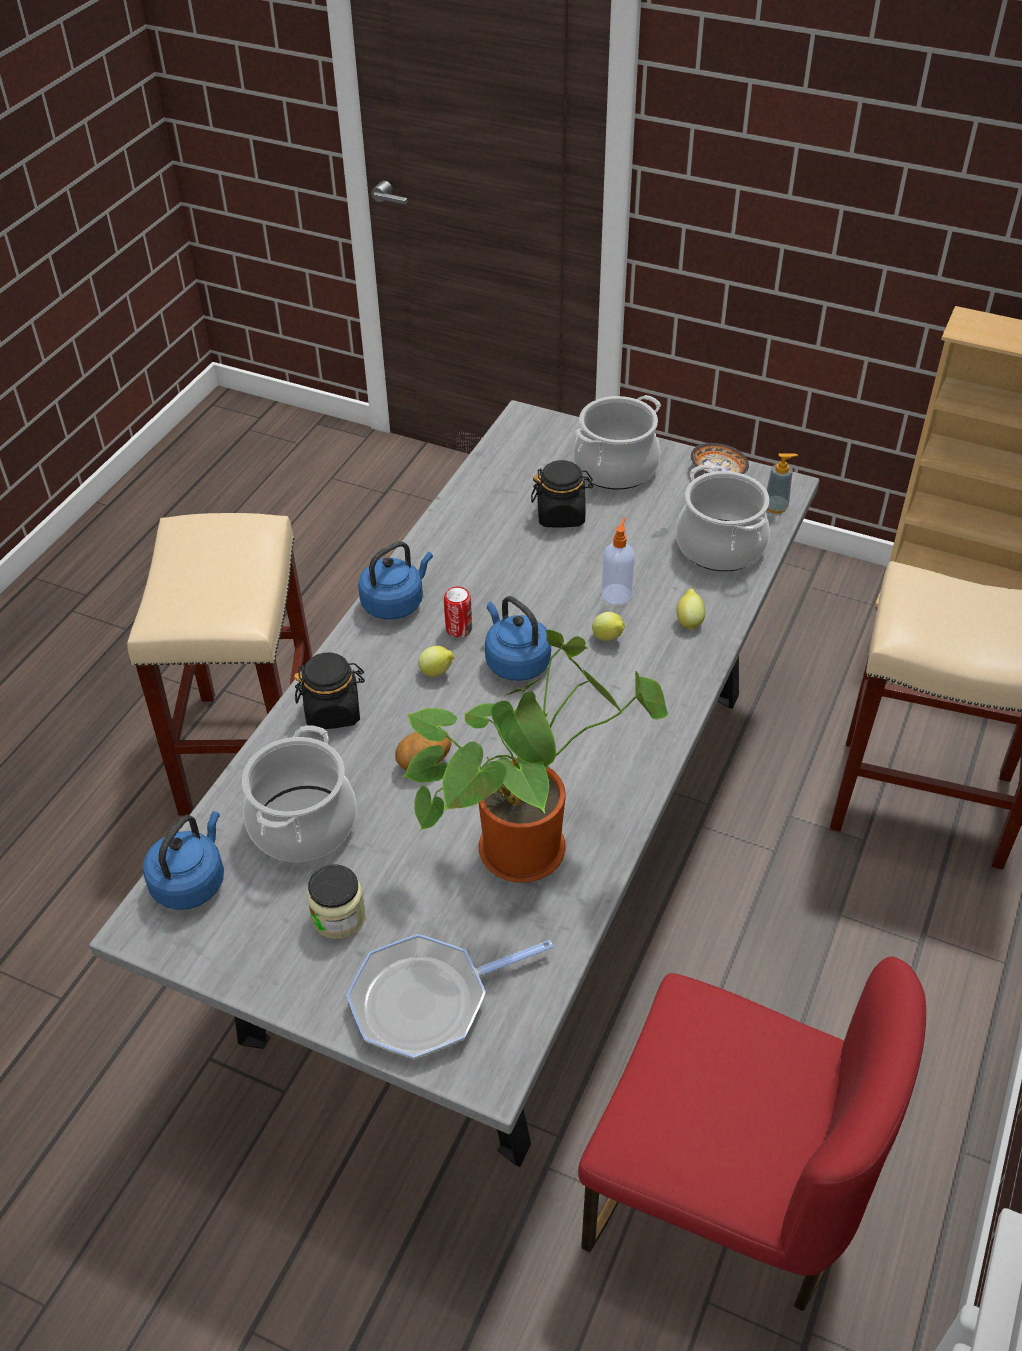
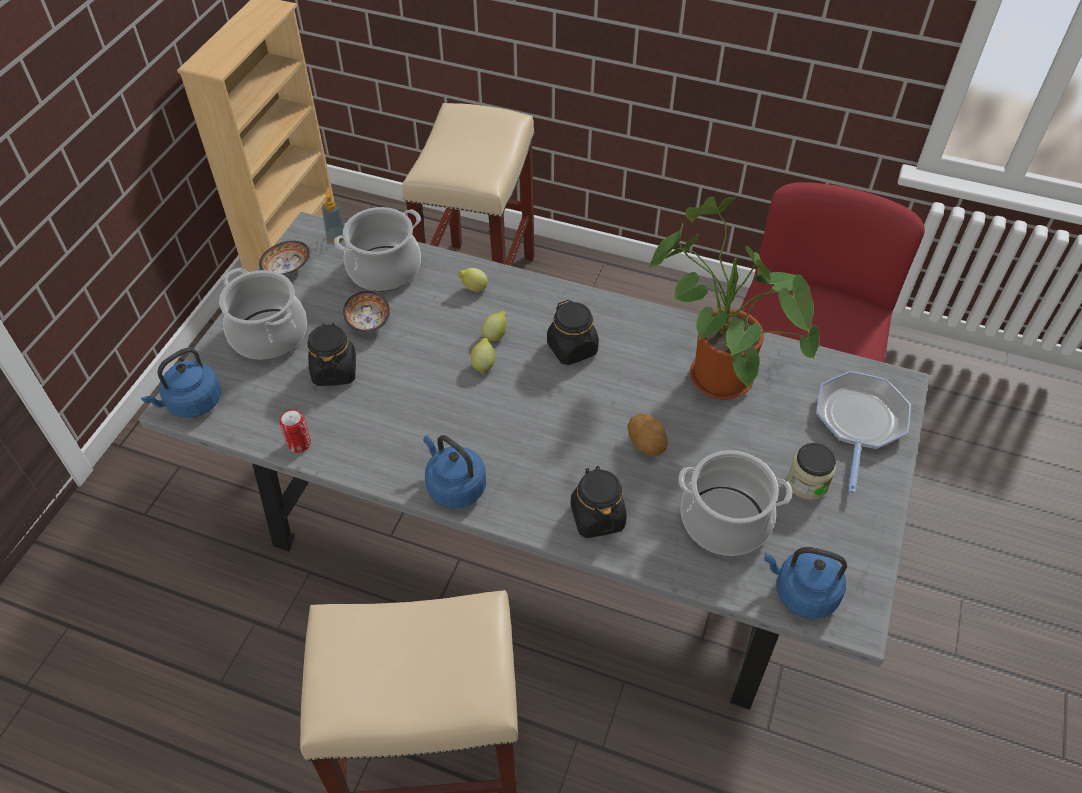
camera: 95 degrees left, 5 degrees up
(427, 1000) = (859, 422): frying pan -> frying pan turned 135 degrees counterclockwise
(437, 672) = (543, 445): lemon -> lemon (483, 364)
(459, 629) = (488, 435): can -> can (299, 443)
(515, 661) = (526, 393): blue kettle -> blue kettle (192, 403)
(583, 706) = (572, 348): none -> black jar
(616, 593) = (441, 331): soap dispenser -> none
(632, 536) = (367, 322): none -> bowl

